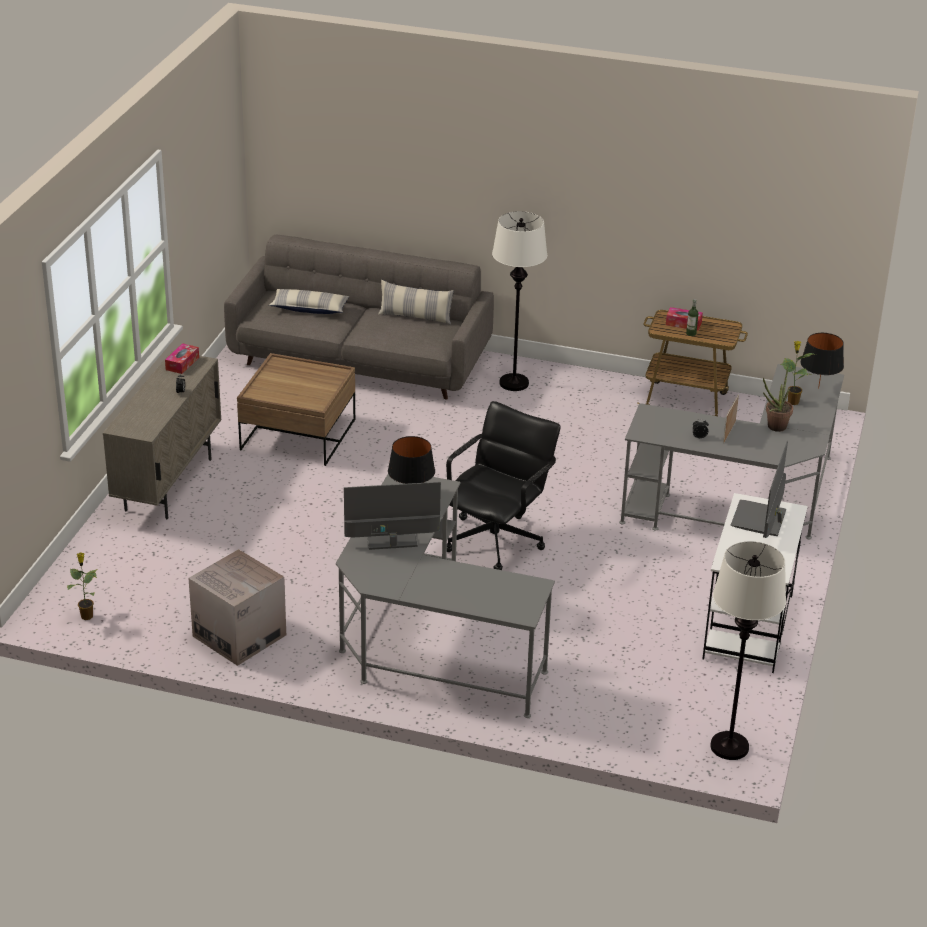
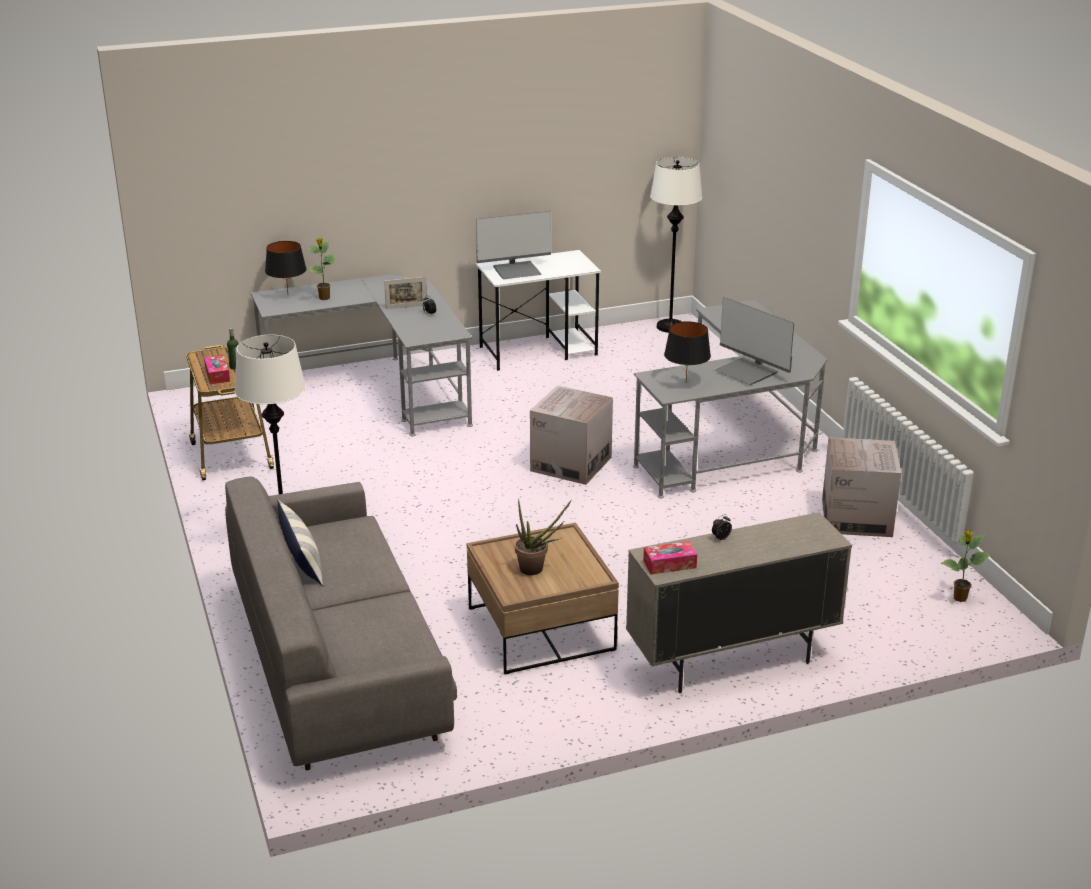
camera: 125 degrees left, 5 degrees down
(309, 308) = (362, 634): pillow -> none
(495, 541) = (571, 464): black office chair -> cardboard box
(774, 428) = (377, 295): potted plant -> potted plant (536, 569)

